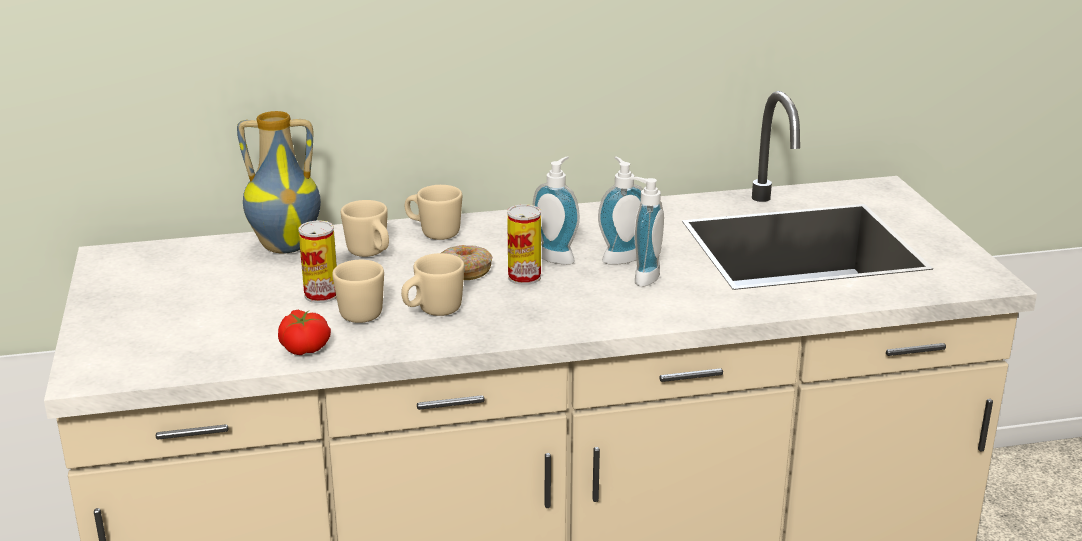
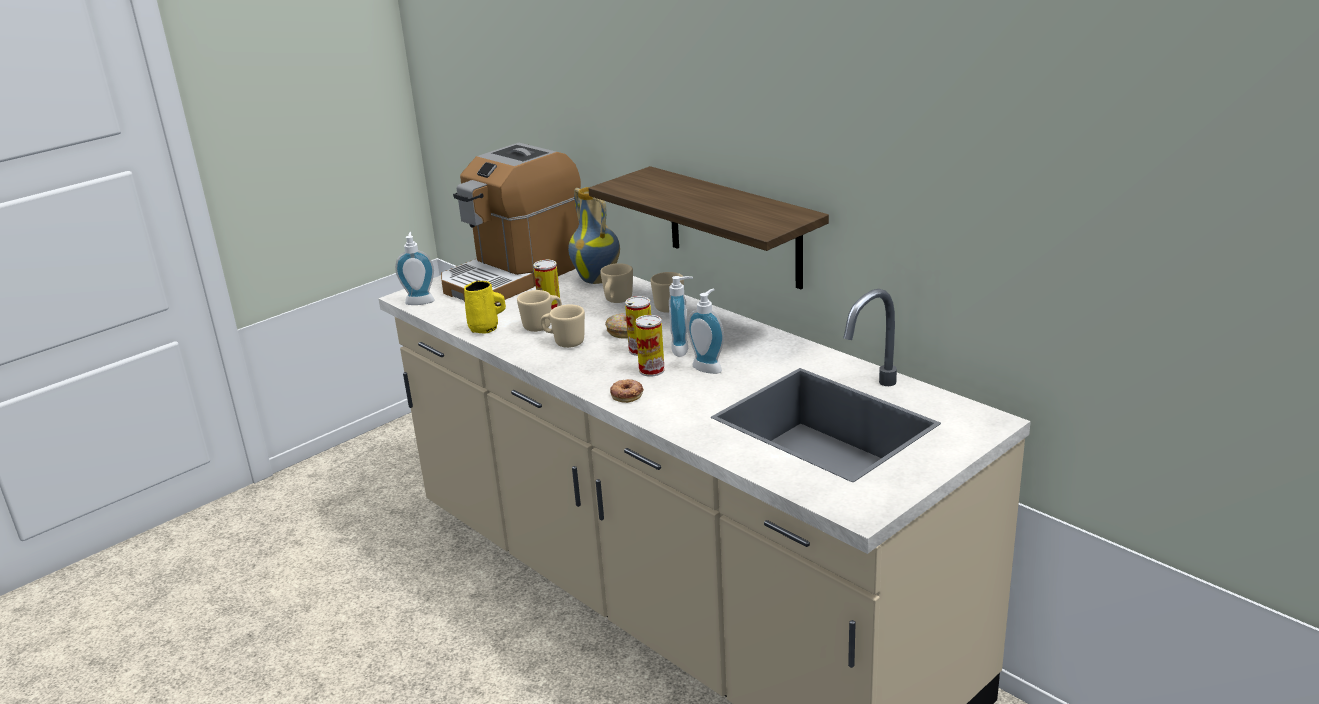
camera: 60 degrees right, 0 degrees up
(171, 288) = (514, 276): none -> coffee machine
(305, 347) = (486, 328): tomato -> yellow mug
(494, 101) = (734, 227): none -> shelf
(584, 286) = (651, 370): none -> can
(624, 314) = (627, 394): none -> donut
(642, 276) = (689, 383): soap dispenser -> soap dispenser (420, 300)

